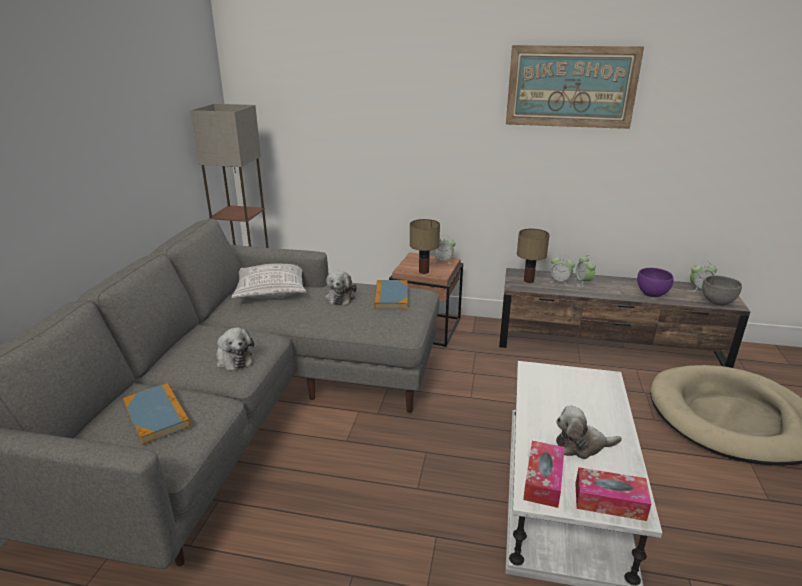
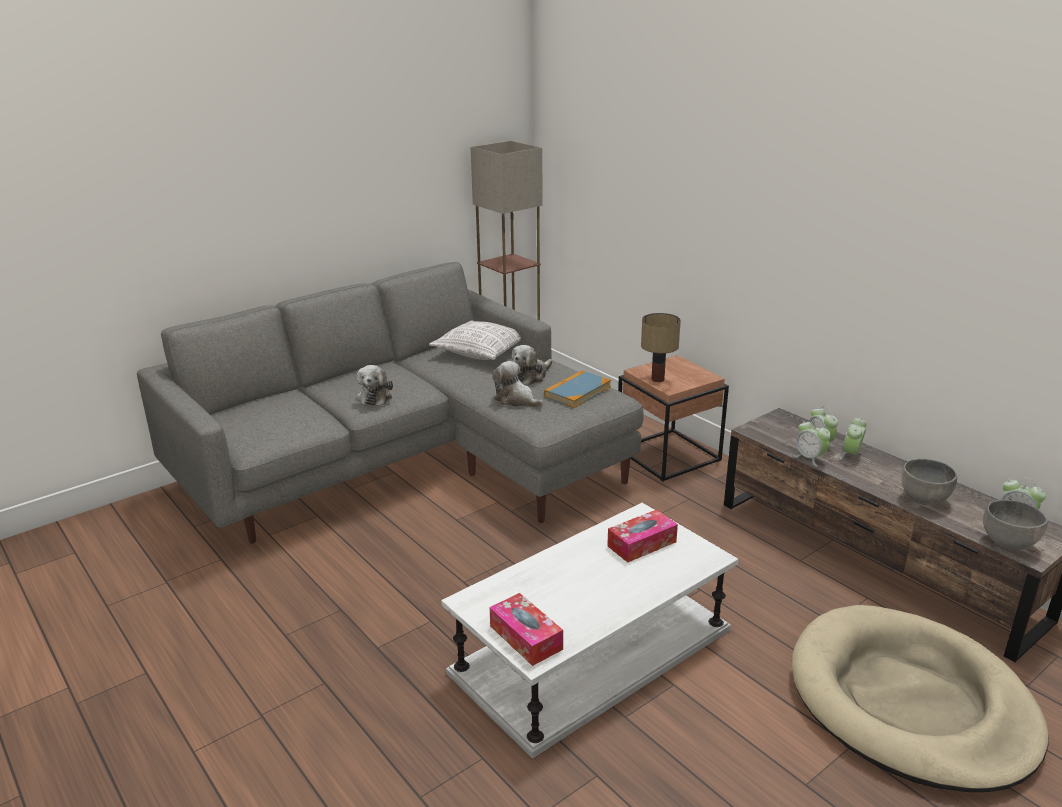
camera: 40 degrees right, 0 degrees up
(157, 415) = (276, 415): book -> none
(443, 261) = (698, 375): alarm clock -> alarm clock (810, 458)
(529, 281) = (780, 430): table lamp -> none
(543, 480) = (497, 596): tissue box -> tissue box (642, 544)
(571, 87) = (872, 175): picture -> none
(581, 445) = (576, 591): plush toy -> plush toy (516, 400)
(651, 294) = (923, 499): purple bowl -> grey bowl

